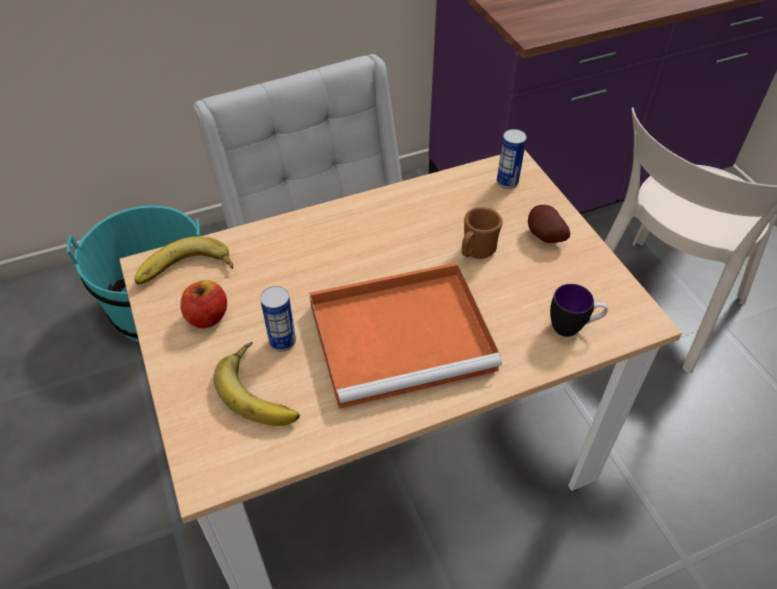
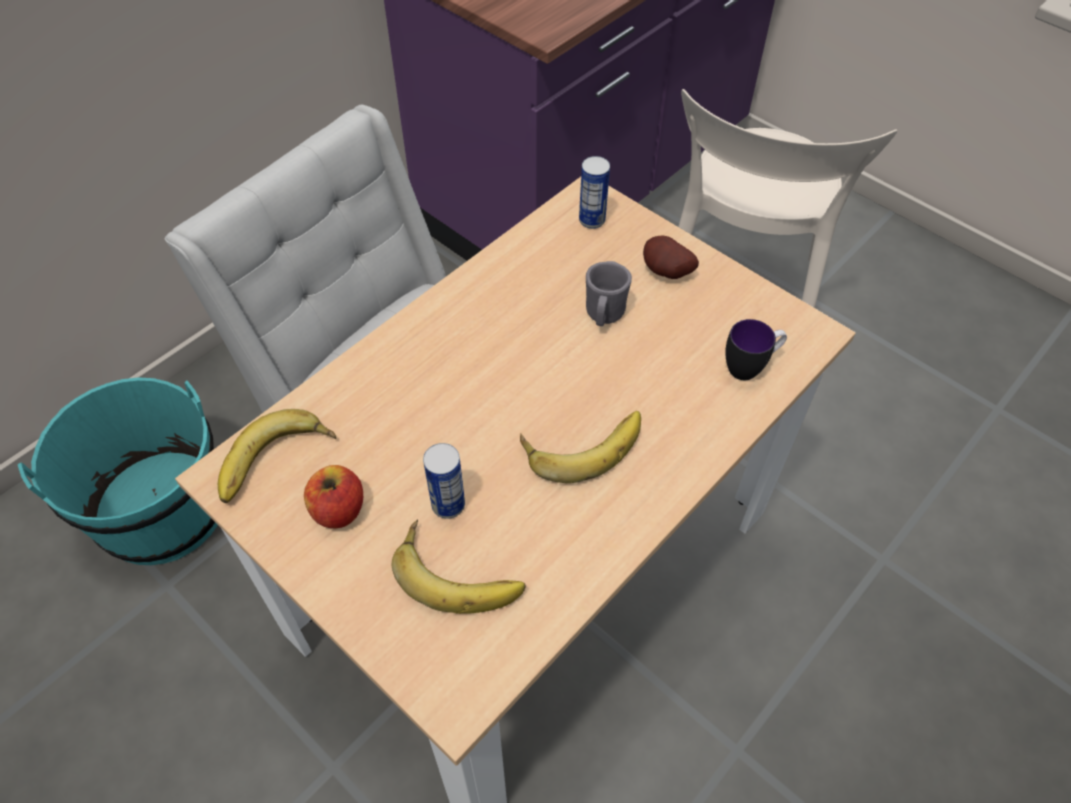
camera: 25 degrees left, 5 degrees up
(405, 335) = (582, 443): orange tray -> banana
(476, 252) = (603, 316): brown mug -> grey mug

